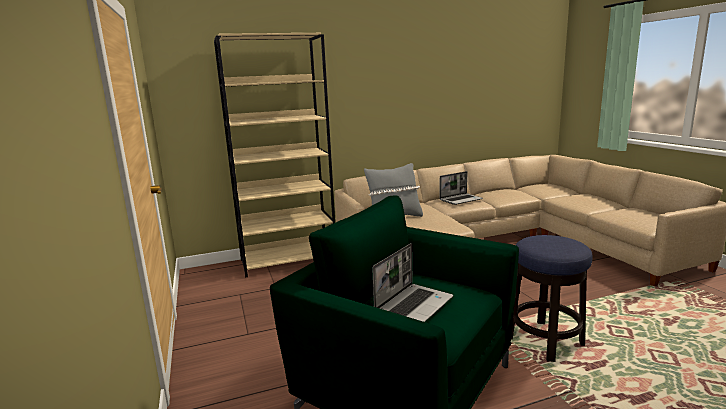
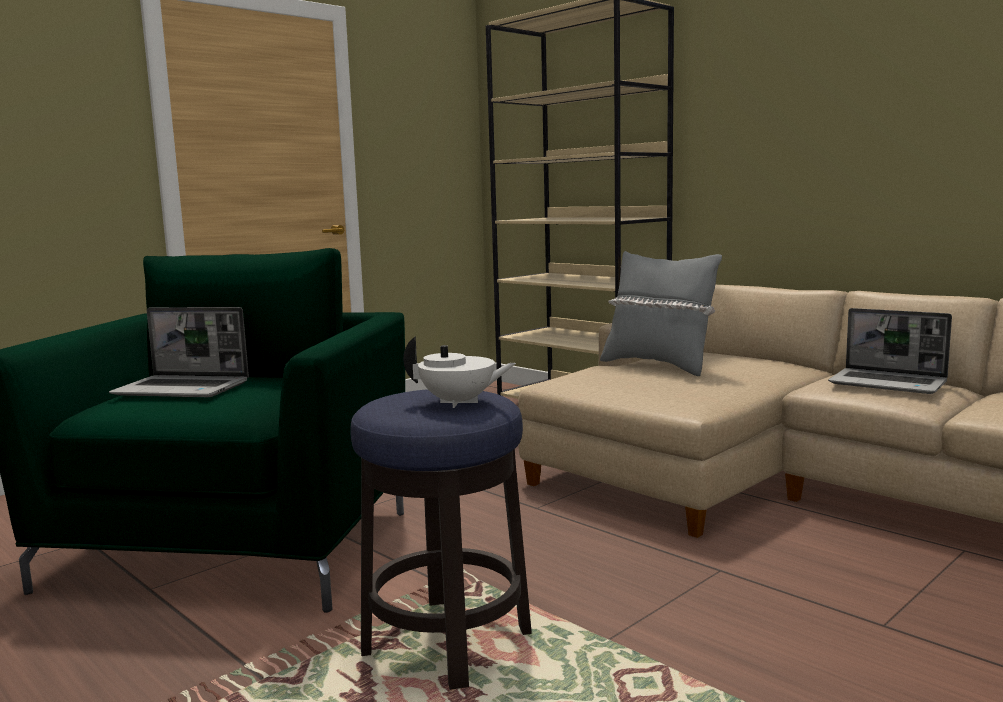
camera: 65 degrees right, 5 degrees down
(557, 240) = (459, 402): none -> white teapot

